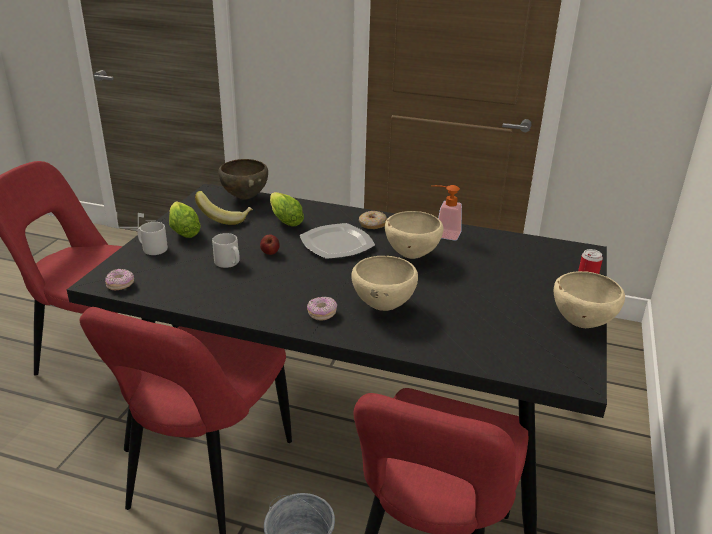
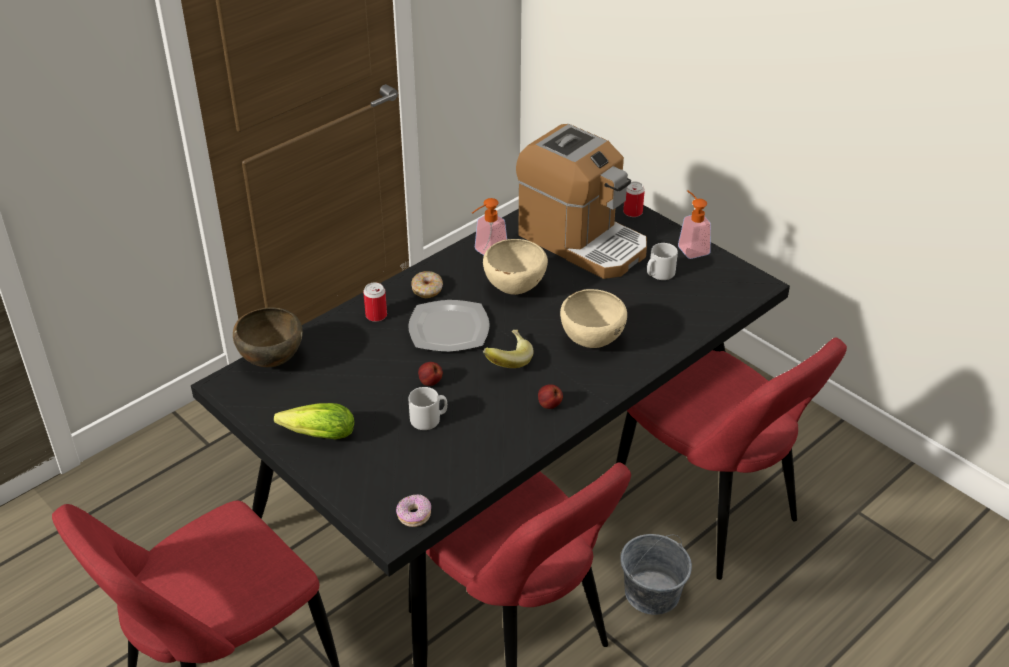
camera: 60 degrees left, 10 degrees up
(152, 249) = (345, 472): grey mug -> grey mug (659, 274)
(225, 218) = (315, 393): banana -> banana (506, 360)
(284, 219) = (358, 347): lettuce -> none
(285, 308) = (549, 405): none -> apple
(322, 314) = (576, 384): donut -> none
(324, 216) = (376, 315): none -> can
(511, 268) = (582, 241): none -> coffee machine
(580, 324) = (691, 247): beige bowl -> soap dispenser

